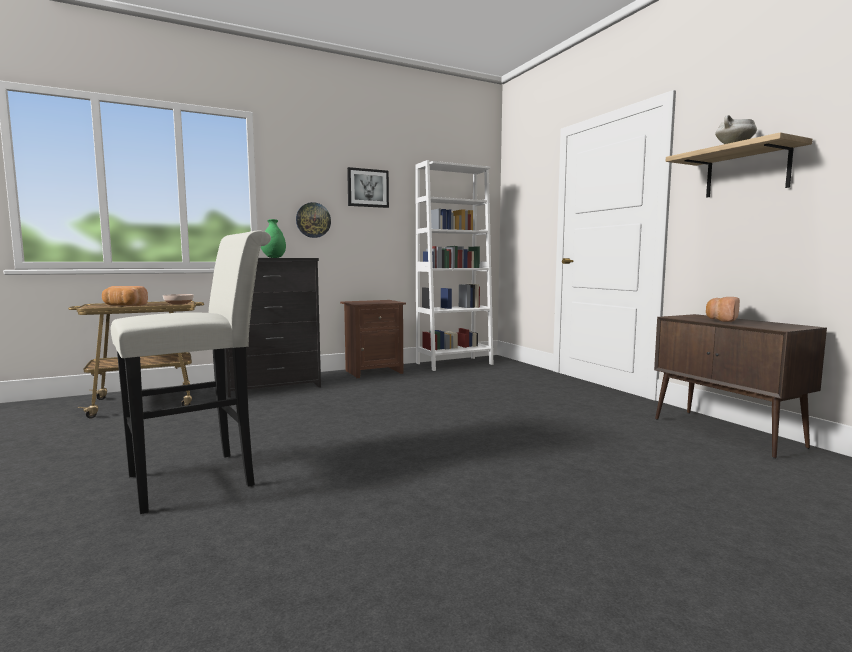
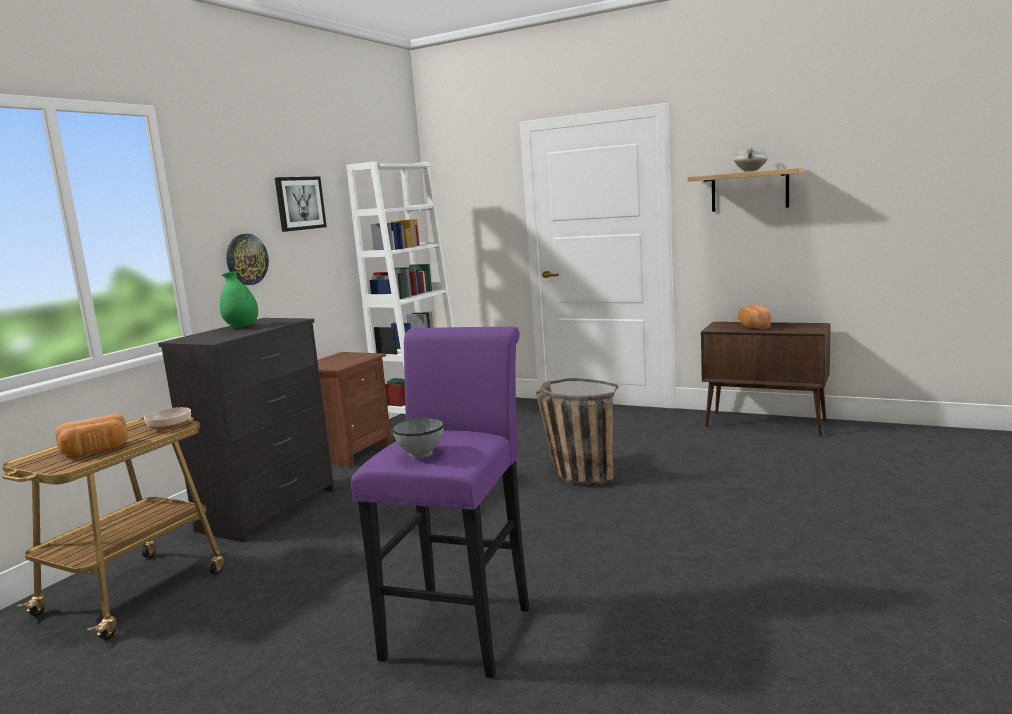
camera: 35 degrees left, 5 degrees up
(146, 314) = (420, 453): none -> grey bowl
(202, 478) = (462, 626): white stool -> purple stool
(471, 419) = (573, 474): none -> basket

